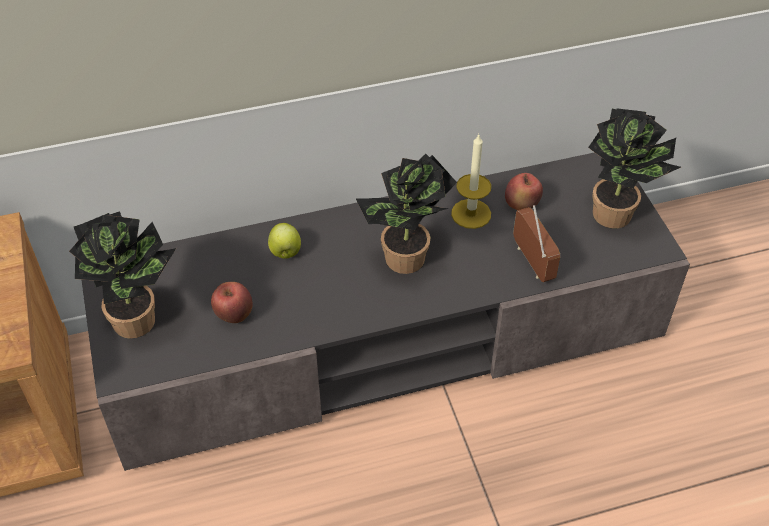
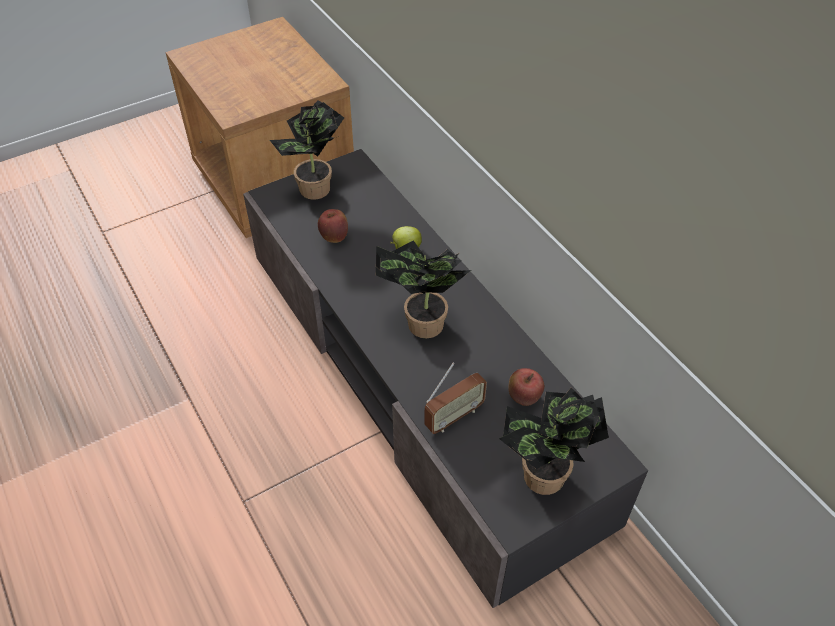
camera: 75 degrees right, 0 degrees up
(471, 214) = (497, 361): candle -> none

